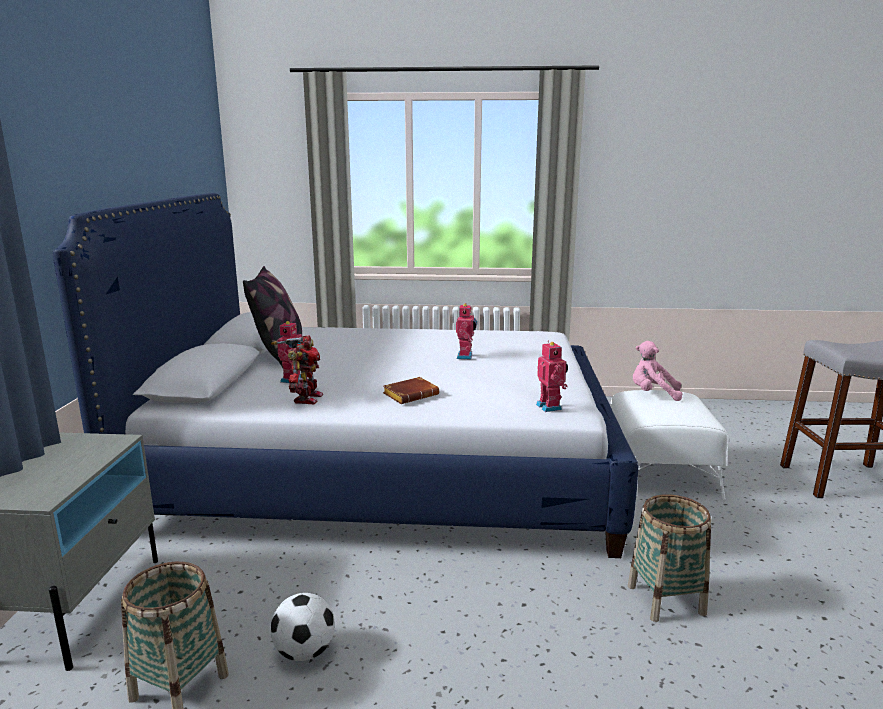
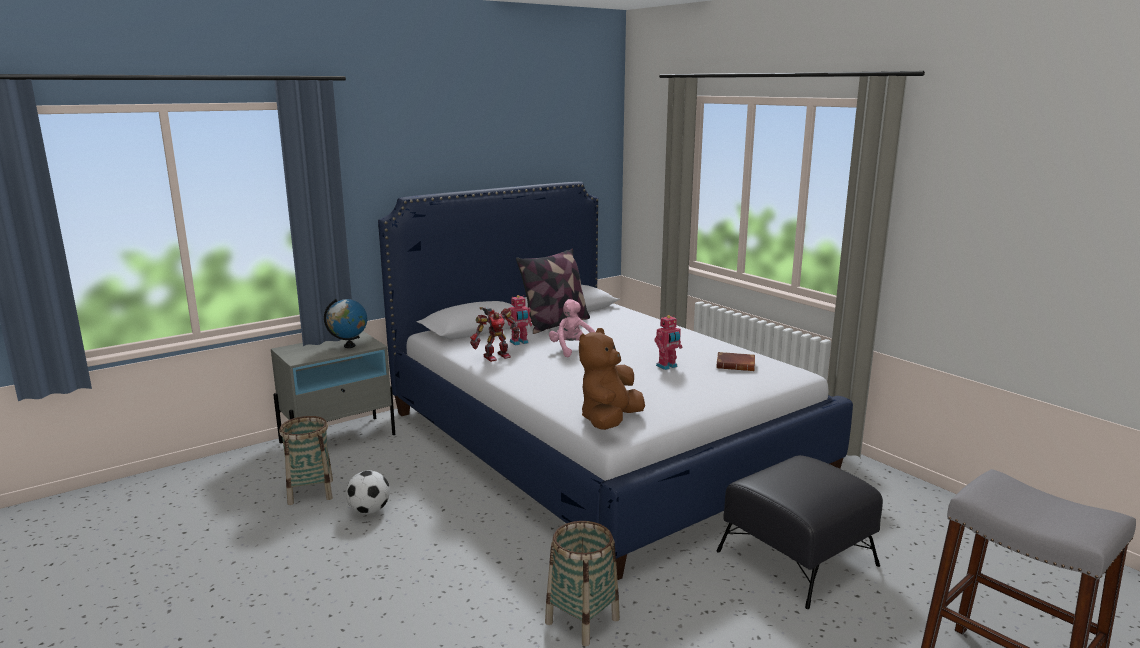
camera: 50 degrees right, 0 degrees up
(83, 453) = (349, 346): none -> globe
(411, 394) = (552, 377): brown book -> brown book (736, 365)
(550, 407) = (609, 421): toy robot -> brown plush toy
(653, 394) = (816, 468): pink plush toy -> pink plush toy (572, 350)
(659, 473) = (798, 558): white ottoman -> black ottoman

